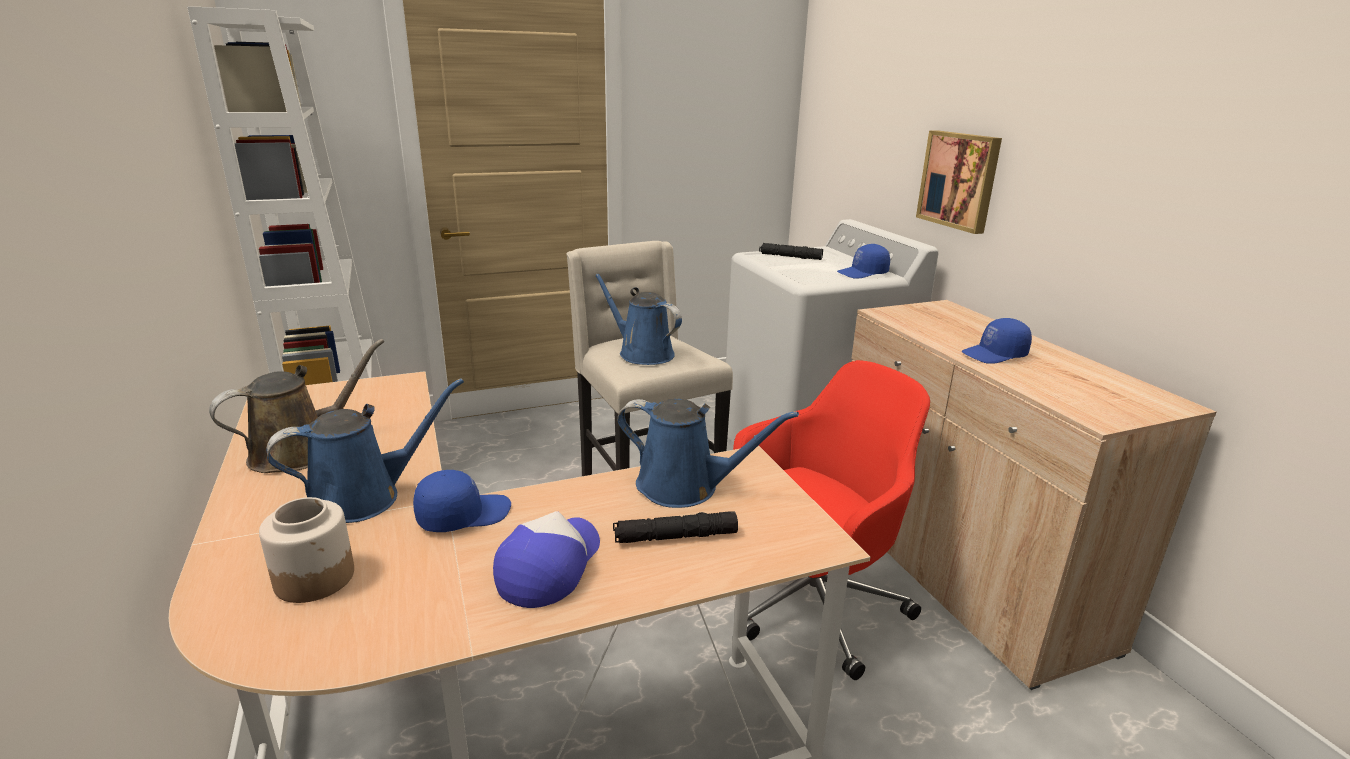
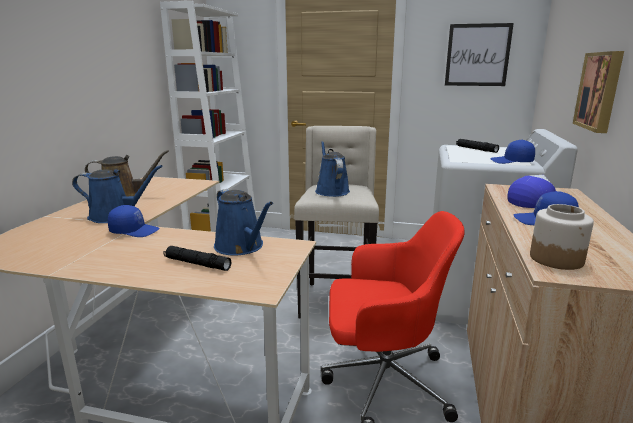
camera: 35 degrees right, 5 degrees down
(315, 577) = (54, 235): jar -> jar (556, 259)
(549, 566) = (128, 257): cap -> cap (534, 201)
(723, 110) = (477, 55): none -> picture

